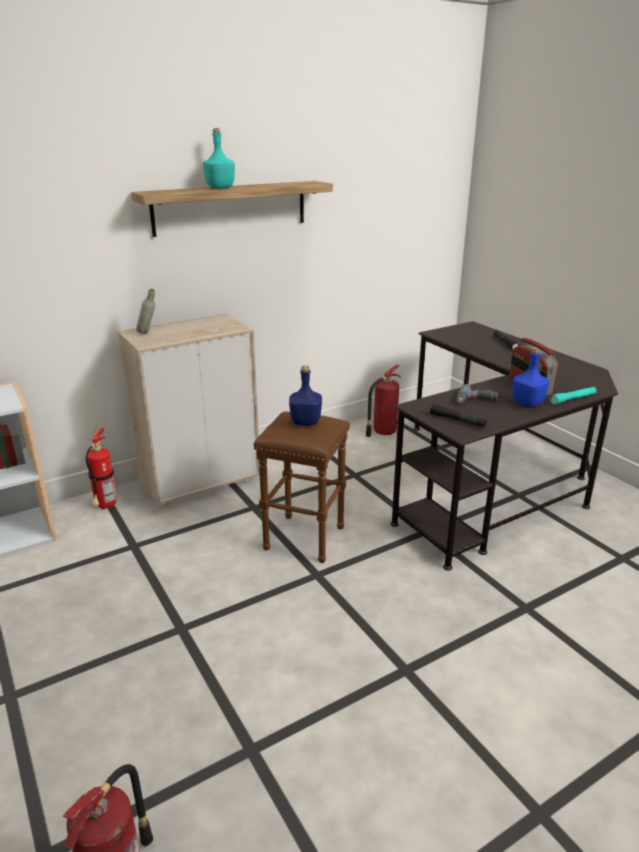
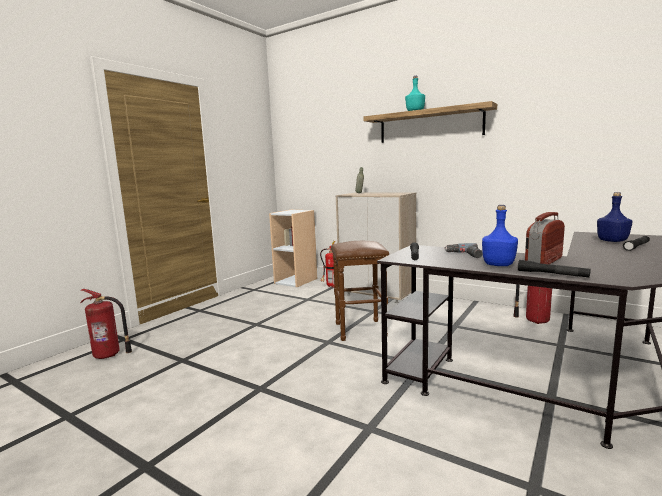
camera: 65 degrees right, 15 degrees down
(305, 422) = (359, 241): blue bottle -> blue bottle (611, 241)
(572, 399) = (552, 274): turquoise flashlight -> black flashlight

